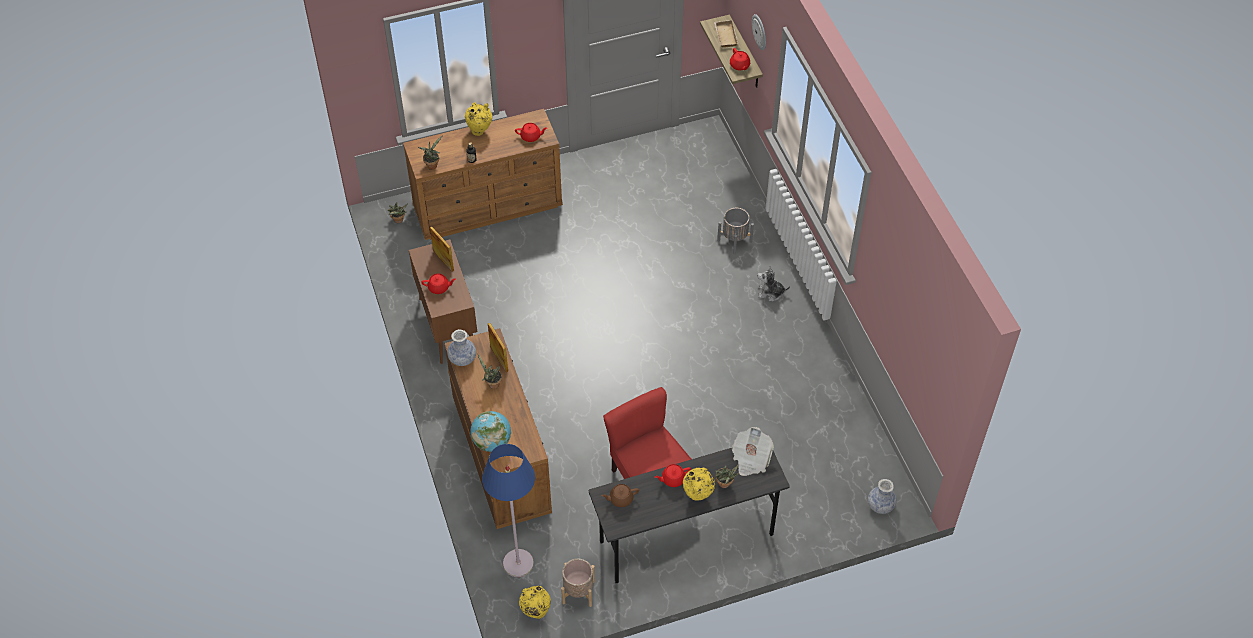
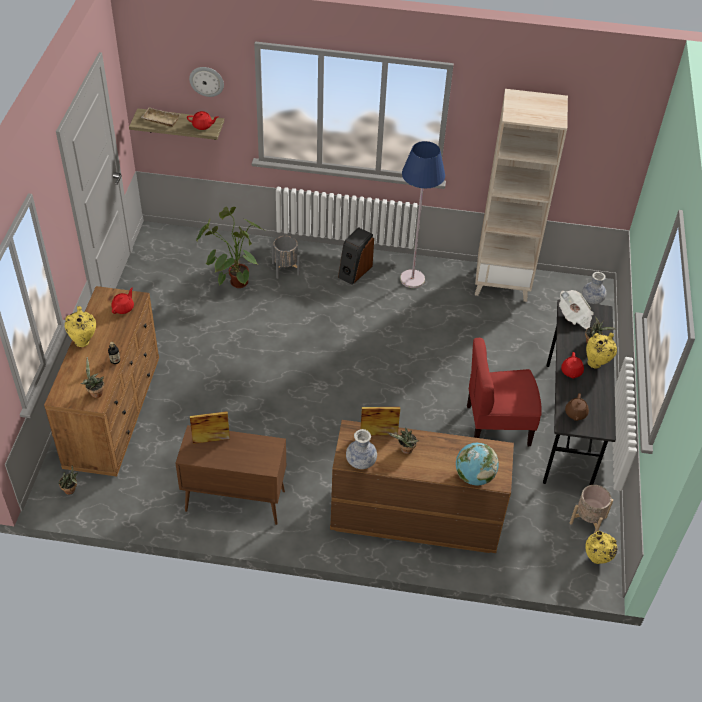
camera: 65 degrees left, 5 degrees down
(439, 288) = (243, 456): red teapot -> none
(518, 563) = (538, 552): blue floor lamp -> blue floor lamp (412, 279)
(695, 210) = (233, 278): none -> potted plant
(770, 293) = (354, 271): plush toy -> speaker
(845, 418) = (502, 283): none -> beige bookcase

